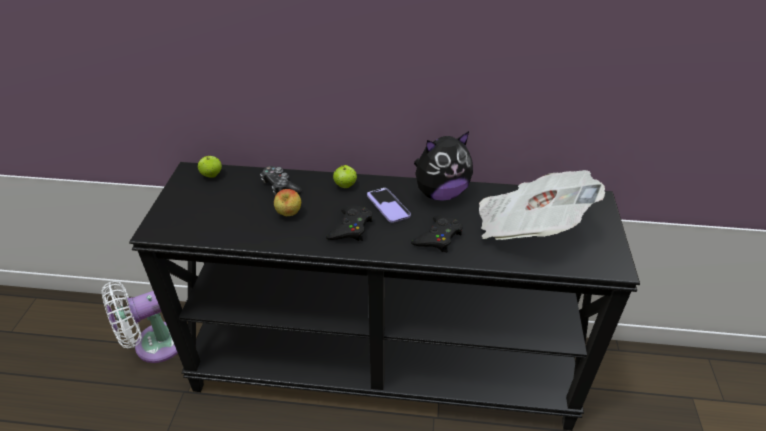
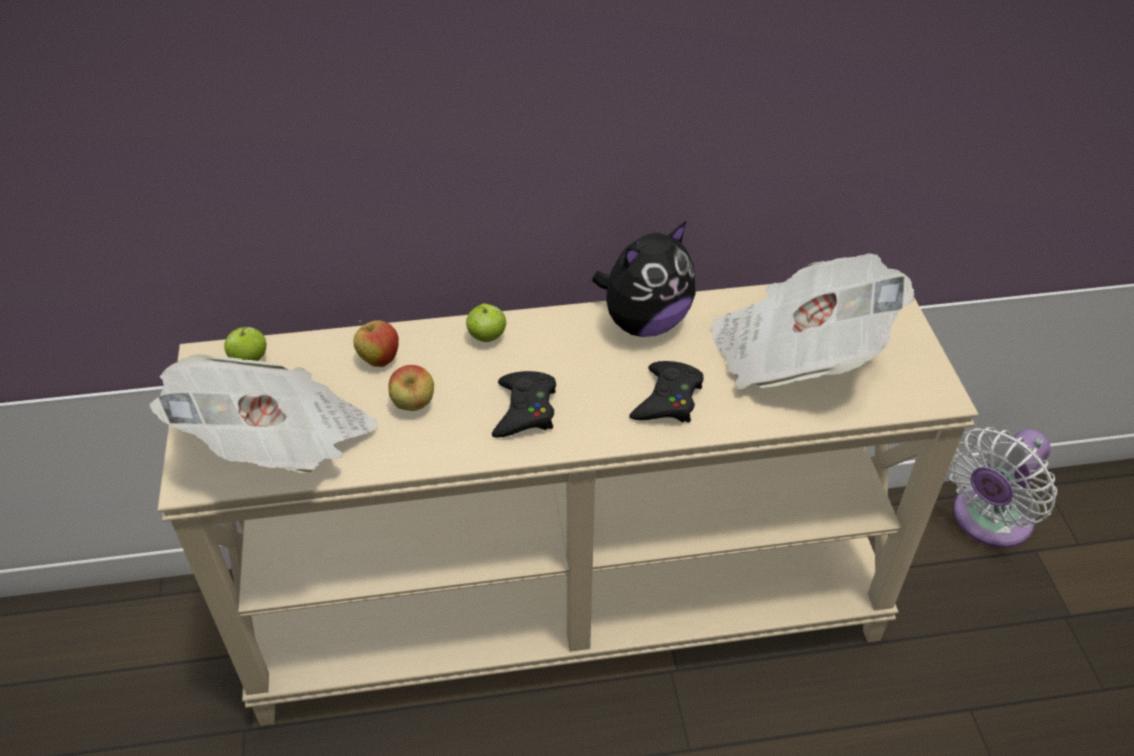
camera: 15 degrees left, 5 degrees up
(154, 344) = (160, 663): white fan -> white fan (987, 521)
(207, 221) = (280, 444): none -> newspaper
(280, 187) = (379, 359): game controller -> apple
(384, 364) = (568, 606): black console table -> beige console table
(388, 206) = (570, 360): phone -> none

